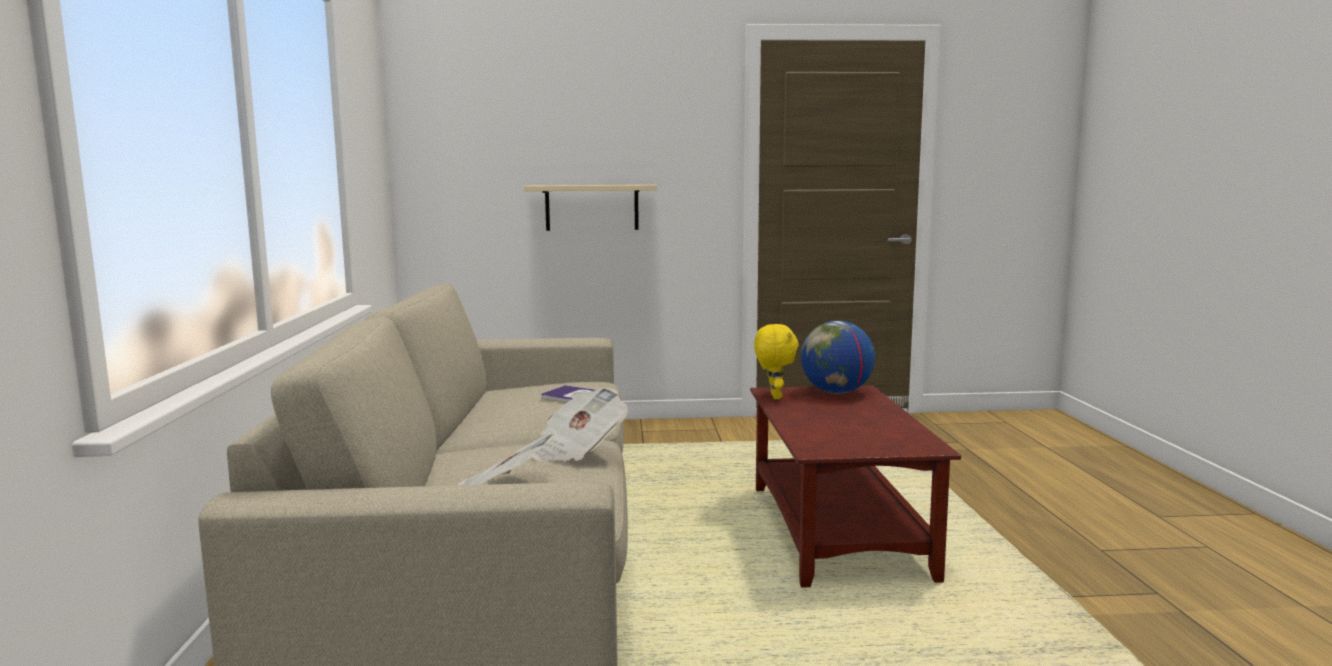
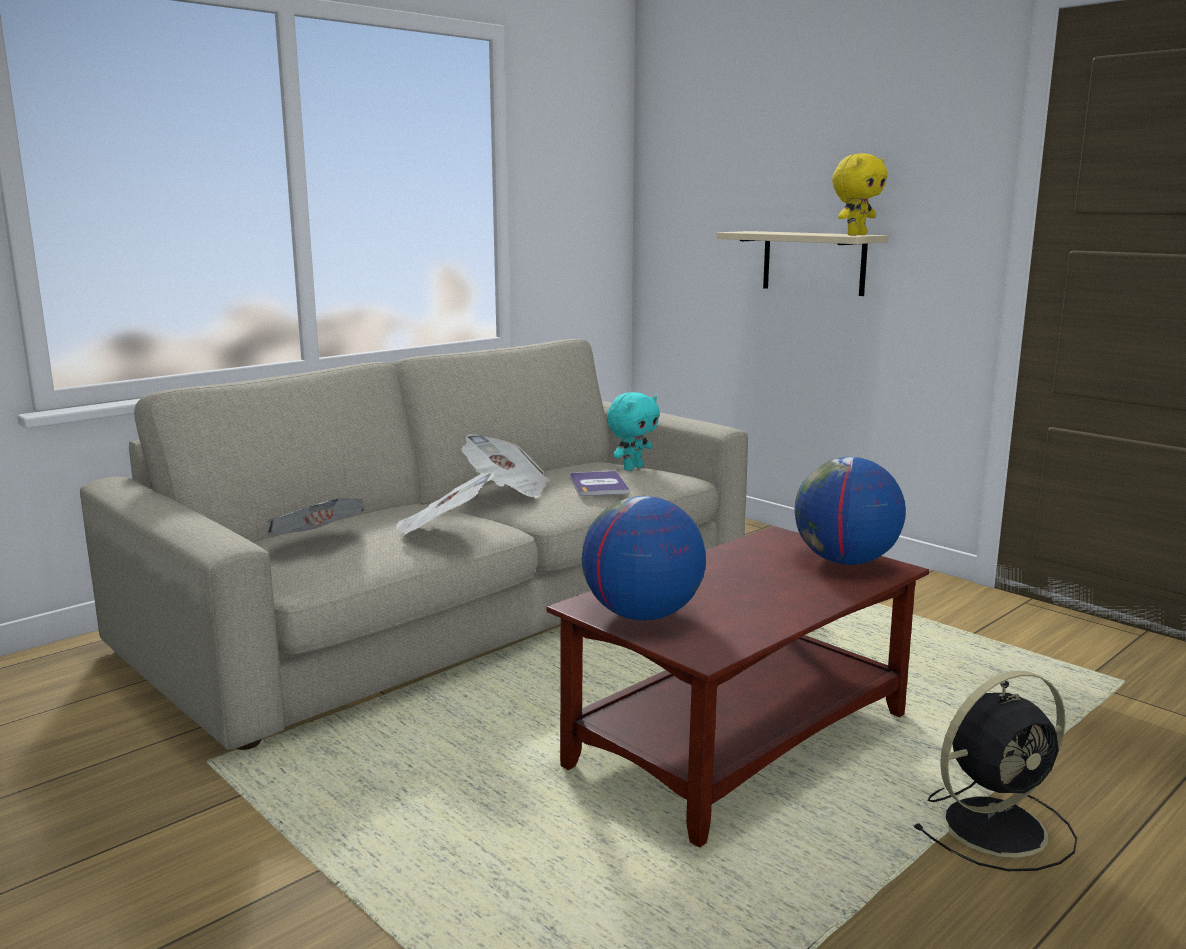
camera: 50 degrees right, 5 degrees up
(519, 416) = (507, 488): none -> newspaper
(550, 384) = (632, 468): none -> turquoise plush toy
(774, 396) = (758, 542): yellow plush toy -> yellow plush toy (855, 235)
(851, 444) = (642, 615): none -> globe
(991, 512) = (997, 825): none -> black fan

